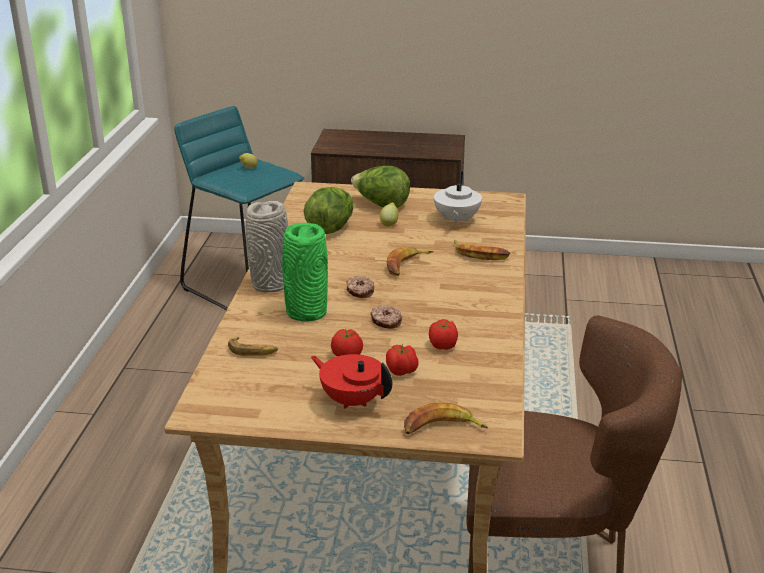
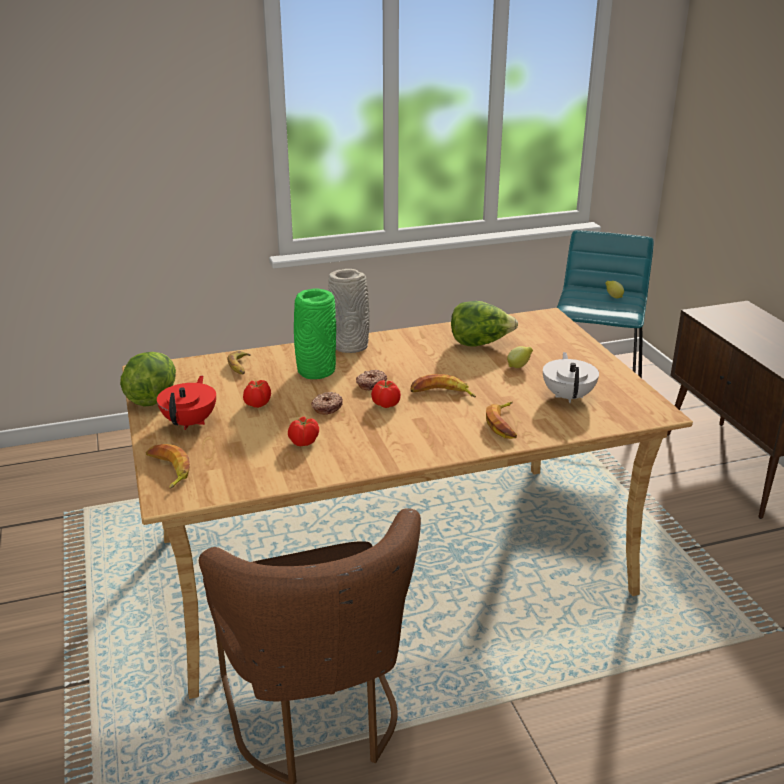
camera: 65 degrees right, 0 degrees up
(381, 205) = (556, 353): lettuce -> lettuce (153, 397)
(402, 371) = (248, 433): tomato -> tomato (385, 404)
(456, 220) = (568, 396): white teapot -> white teapot turned 105 degrees clockwise

